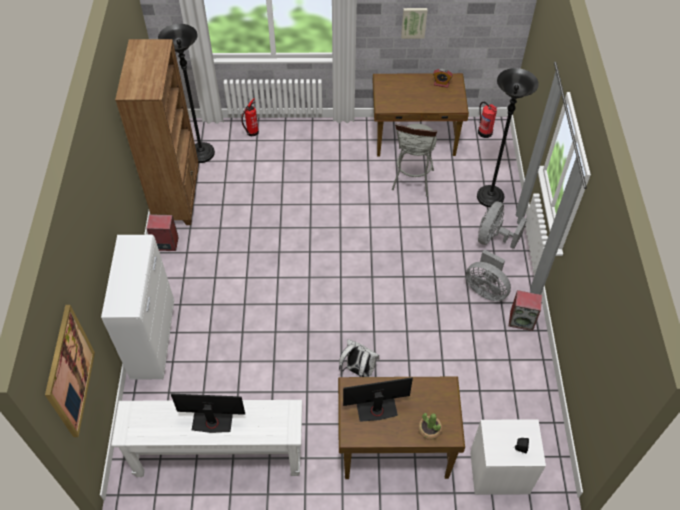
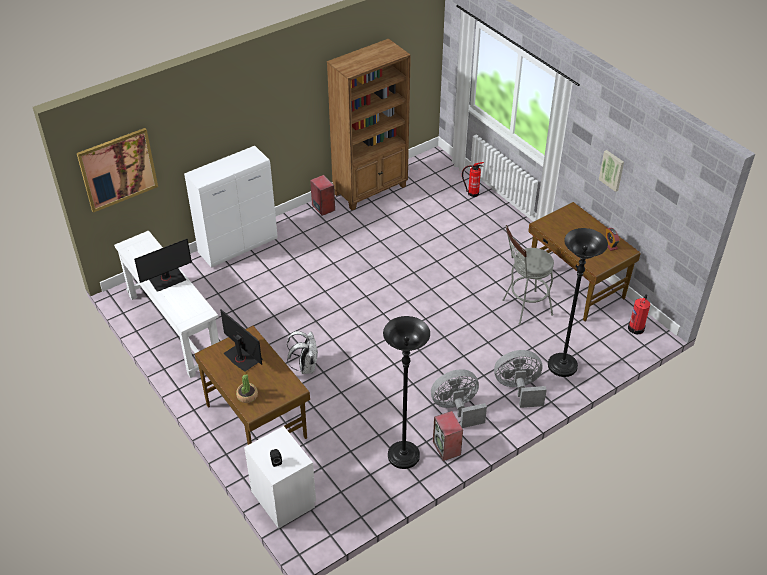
camera: 55 degrees right, 10 degrees down
(201, 154) = (422, 180): black floor lamp -> black floor lamp (403, 456)
(212, 420) = (167, 279): monitor -> monitor turned 90 degrees clockwise
(485, 289) = (457, 409): grey fan -> grey fan turned 75 degrees clockwise

